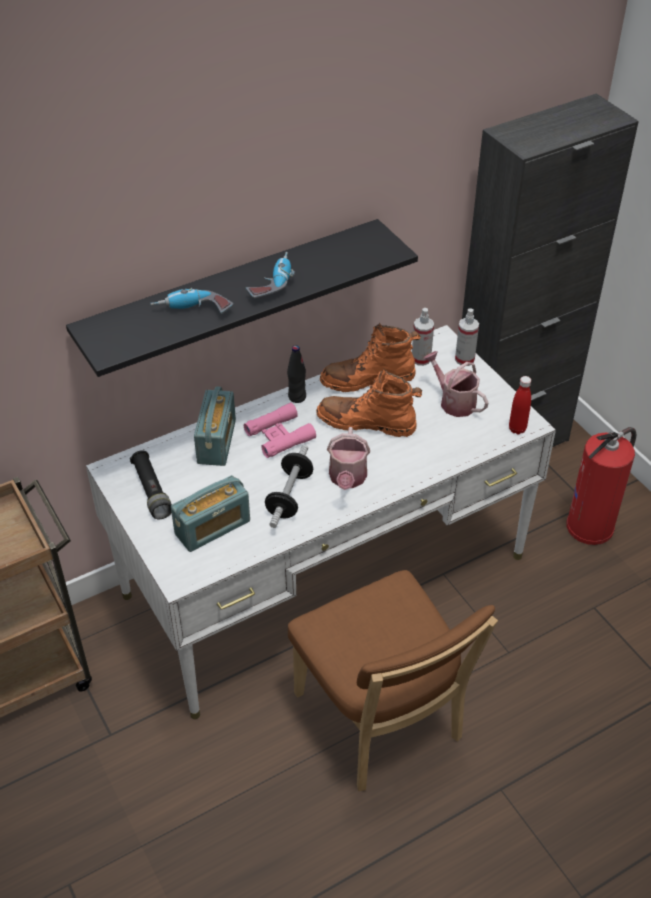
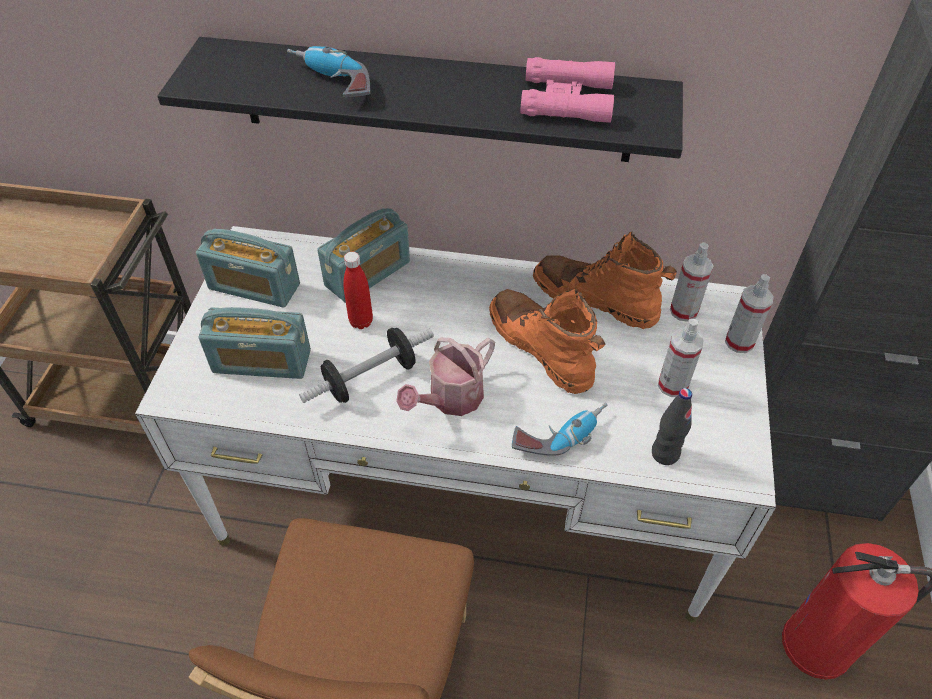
camera: 40 degrees right, 5 degrees up
(152, 491) = (254, 287): black flashlight -> radio
(272, 283) = (456, 94): power drill -> power drill (560, 434)
(279, 436) = (434, 305): pink binoculars -> pink binoculars (567, 100)
(297, 397) = (497, 274): black bottle -> black bottle (665, 453)
(454, 401) = (672, 385): watering can -> spray bottle
(517, 429) = (721, 472): red bottle -> red bottle (361, 321)

